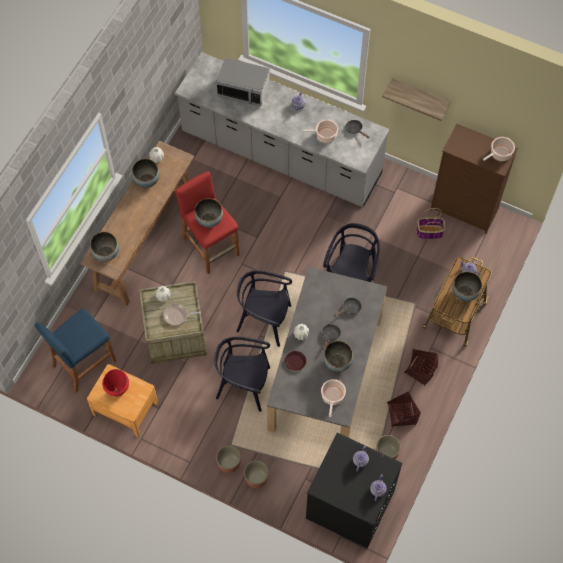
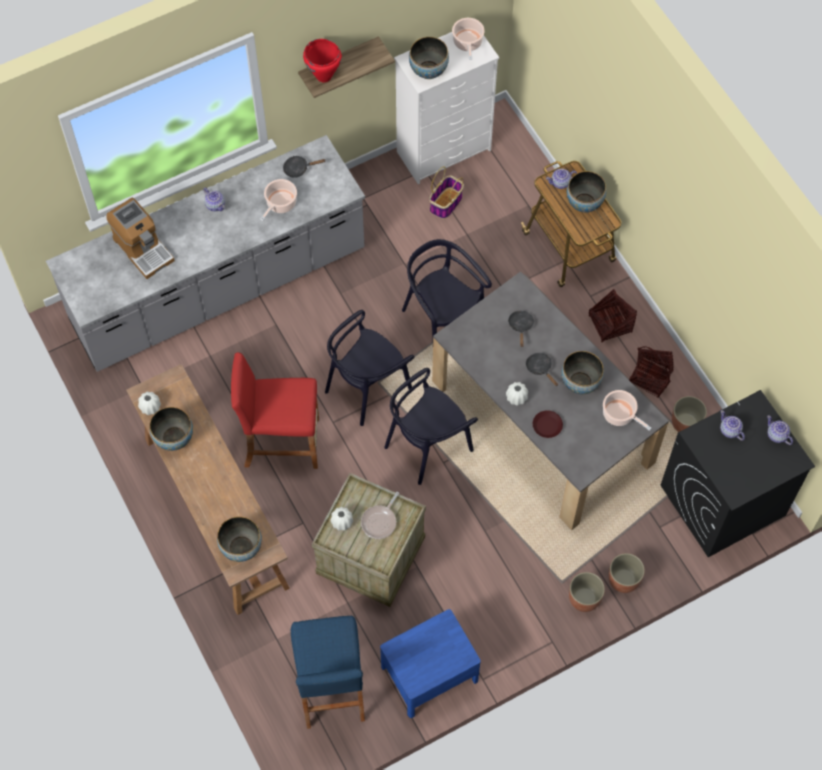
camera: 55 degrees left, 0 degrees up
(118, 391) = (427, 655): red cooking pot -> red cooking pot (324, 76)
(125, 408) = (429, 673): brown nightstand -> blue nightstand
(209, 220) = (284, 403): bowl -> bowl (428, 70)
(243, 90) = (143, 249): microwave -> coffee machine
(243, 385) = (495, 520): black chair -> black chair (367, 387)
(464, 209) = (445, 151): brown dresser -> white dresser

